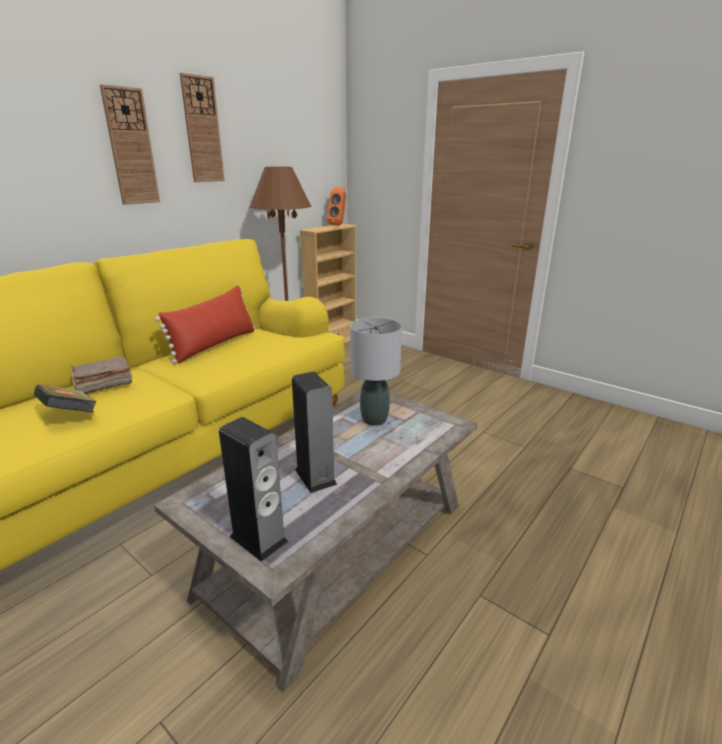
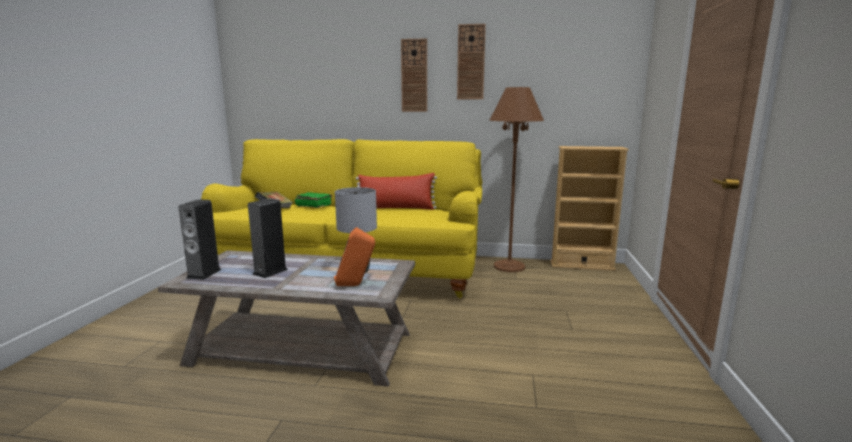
camera: 60 degrees right, 10 degrees down
(103, 385) = (313, 206): brown book -> green book
(338, 225) = (608, 147): orange speaker -> orange speaker (355, 285)

